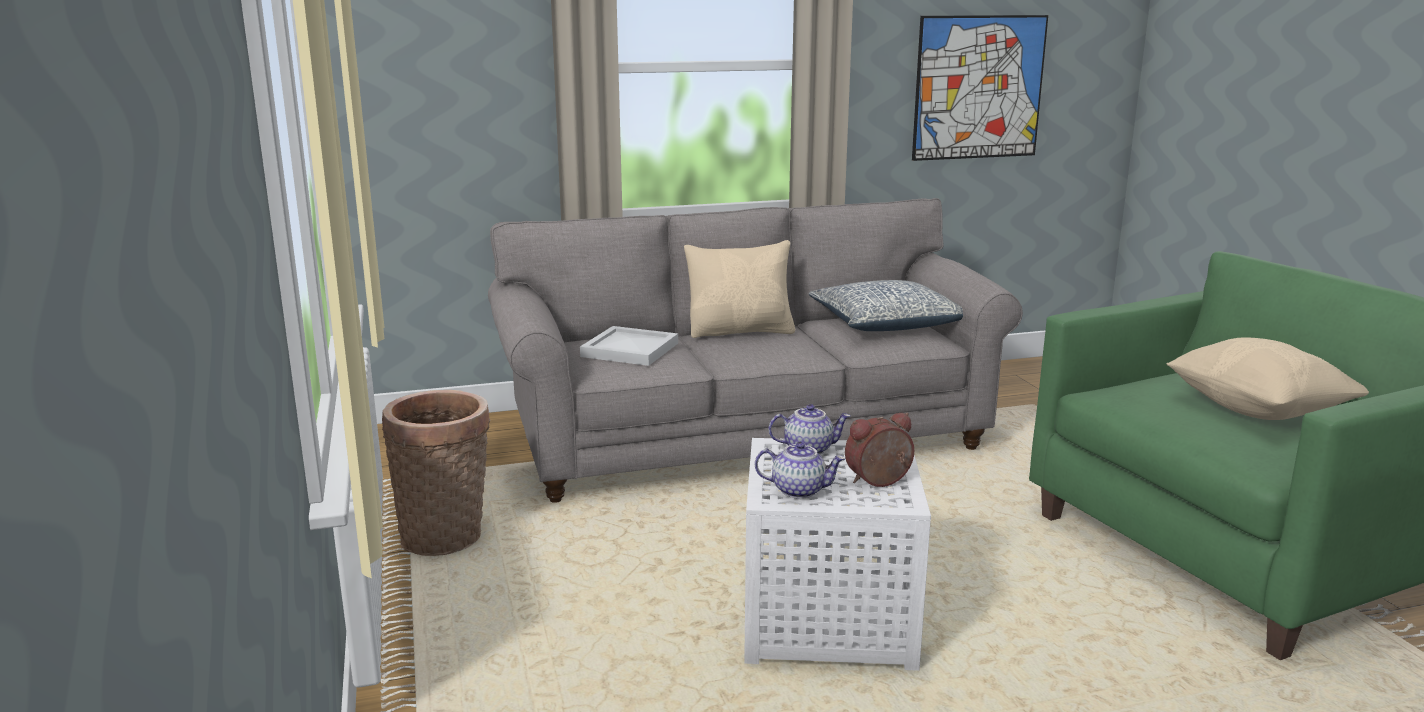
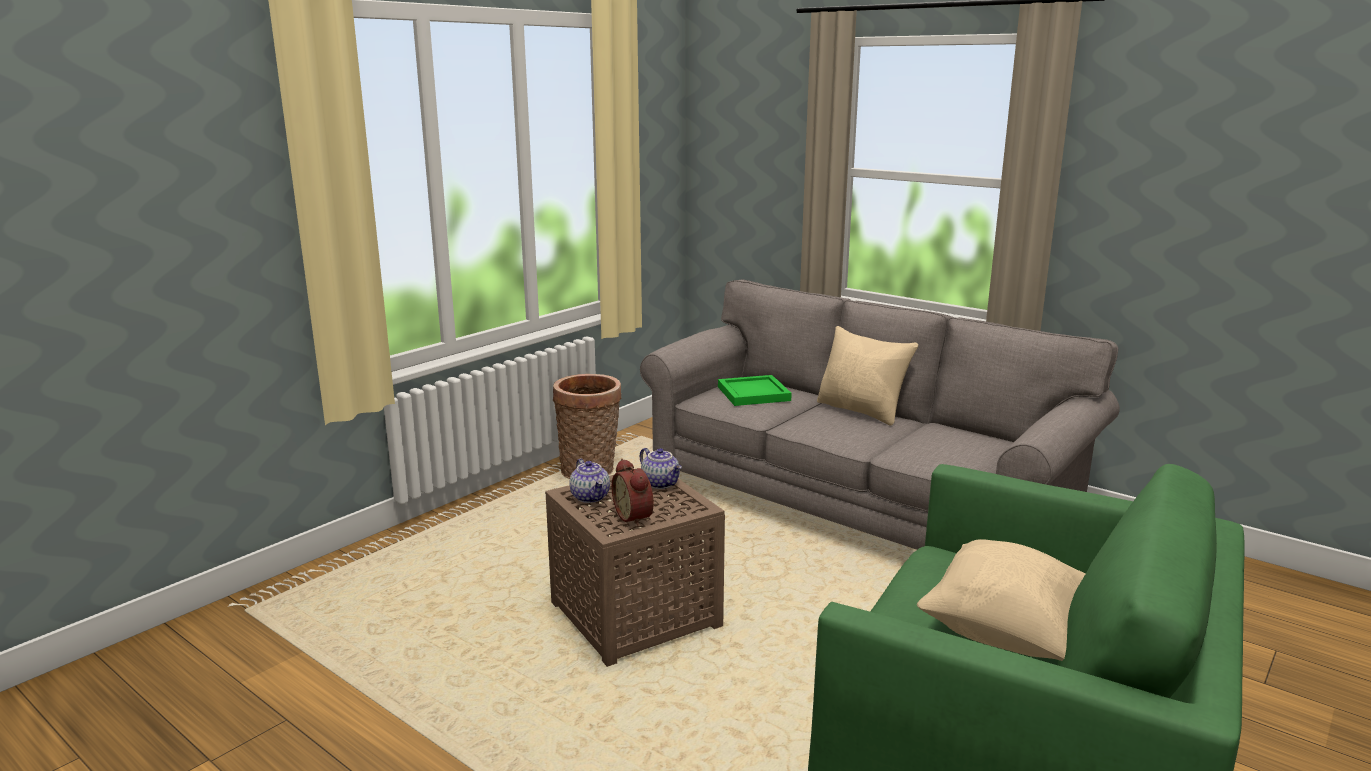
camera: 55 degrees right, 0 degrees up
(630, 350) = (753, 394): white tray -> green tray
(825, 618) = (636, 613): white side table -> brown side table
(880, 482) = (635, 517): alarm clock -> alarm clock turned 150 degrees counterclockwise
(886, 324) = (972, 445): pillow -> none
(979, 88) = (1245, 233): picture -> none

